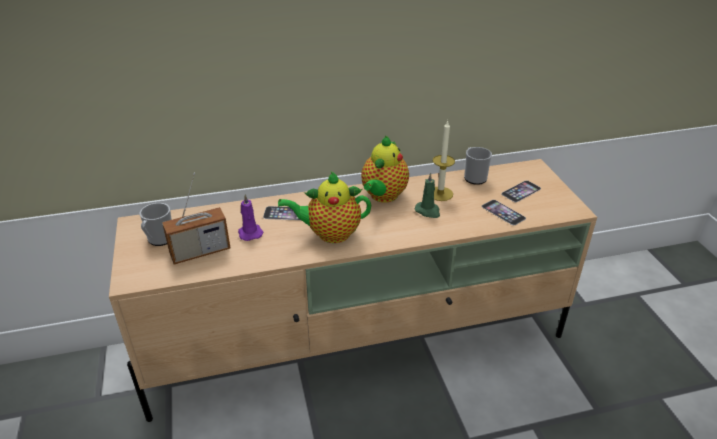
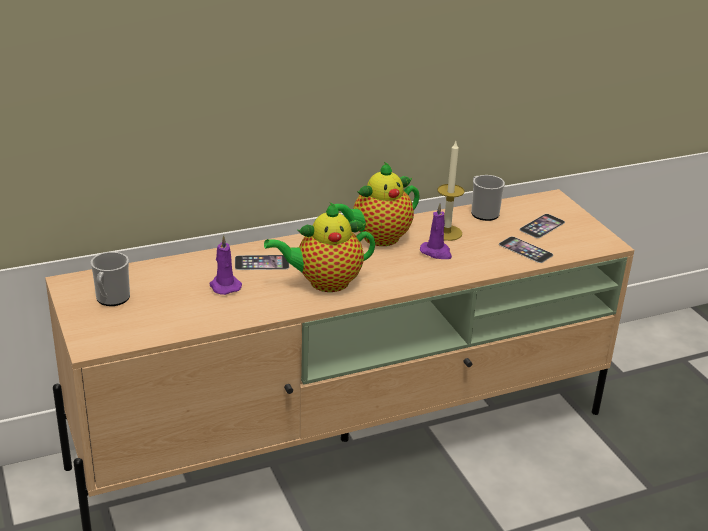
camera: 10 degrees left, 5 degrees down
(200, 252) = (169, 310): radio -> none
(383, 196) = (377, 238): teapot -> teapot turned 45 degrees clockwise
(428, 211) = (436, 252): green candle -> purple candle

